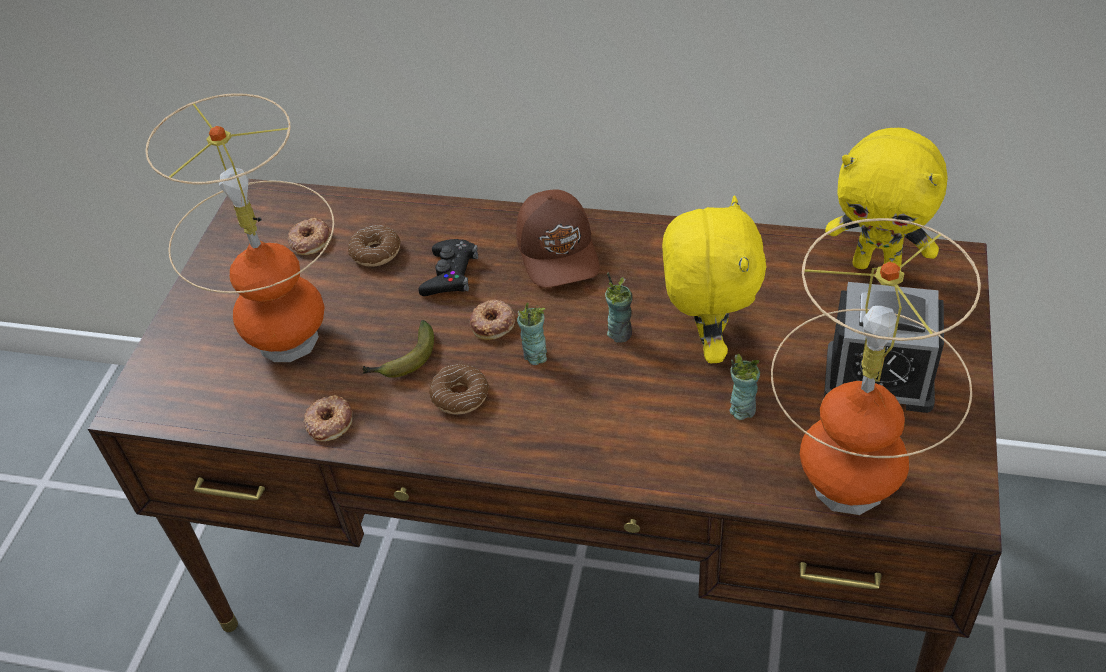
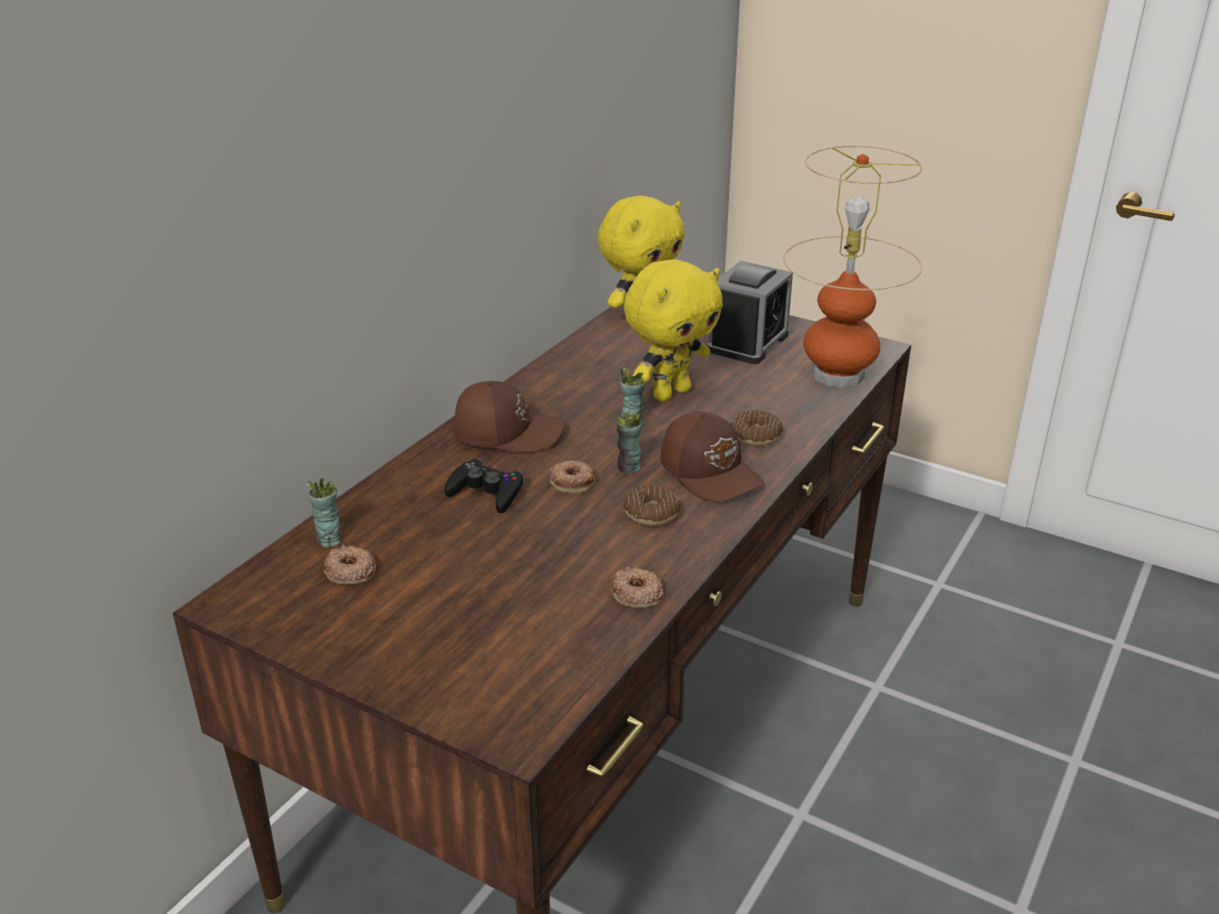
camera: 75 degrees left, 15 degrees down
(289, 340) = (499, 604): table lamp -> none
(376, 252) = (413, 530): donut -> donut (756, 436)
(403, 361) = (584, 537): banana -> none
(555, 421) = (711, 472): none -> brown cap
(707, 343) = (670, 393): yellow plush toy -> yellow plush toy turned 120 degrees clockwise
(742, 409) = (747, 394): cup -> cup (329, 539)

